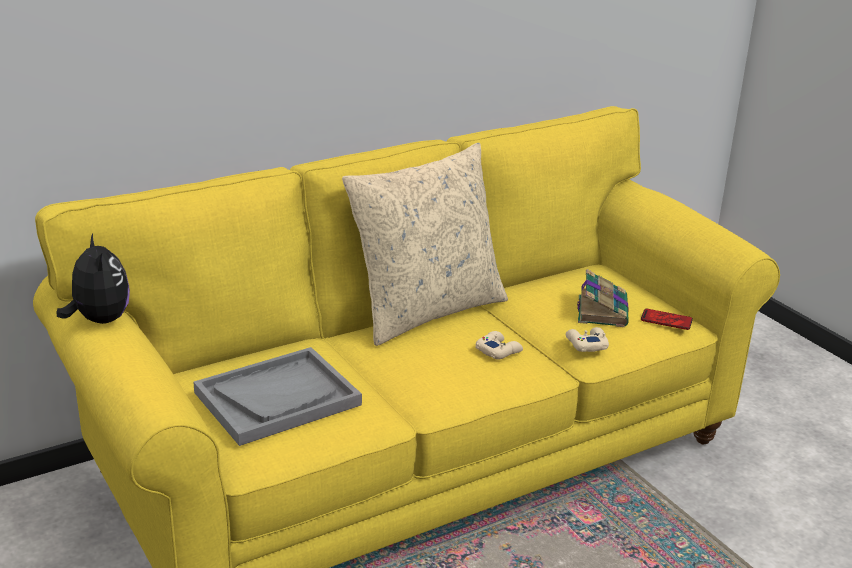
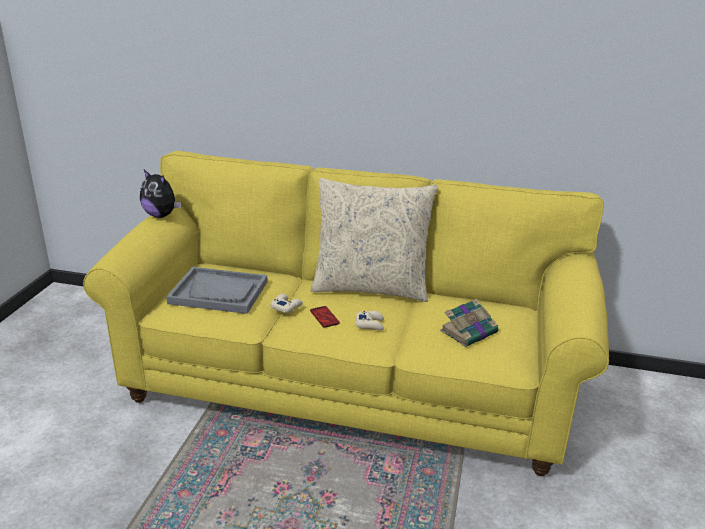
camera: 45 degrees right, 0 degrees up
(99, 320) = (161, 215): plush toy -> plush toy turned 105 degrees clockwise
(586, 344) = (422, 344): beige game controller -> beige game controller (286, 307)
(666, 320) = (503, 356): phone -> phone (324, 317)

